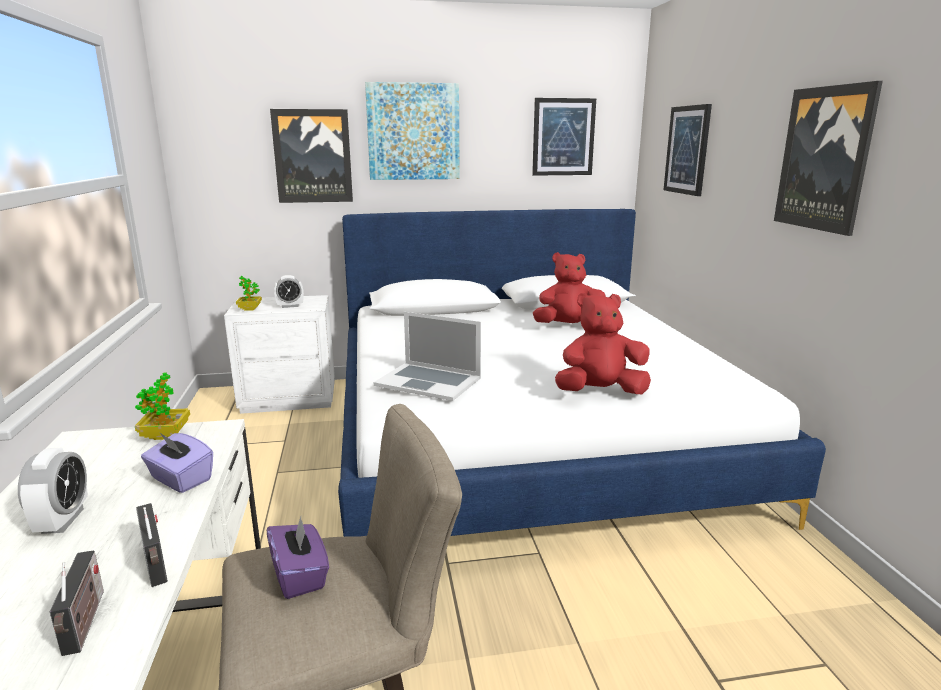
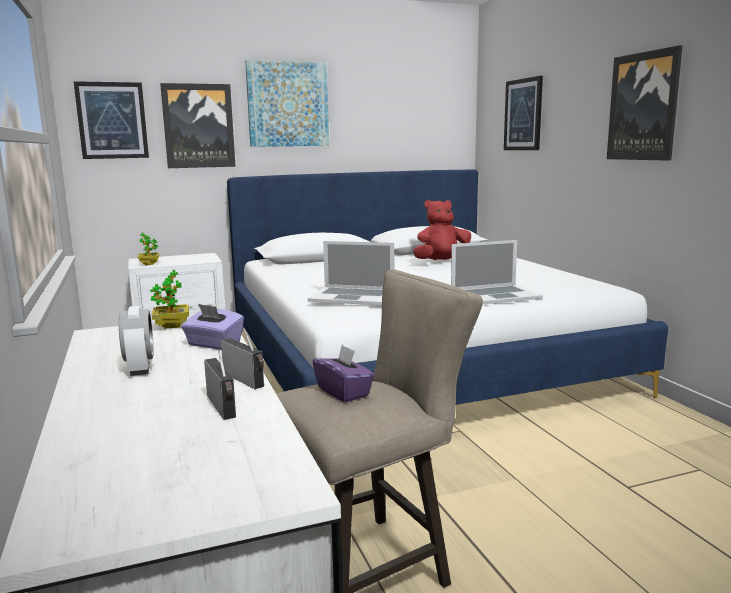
camera: 10 degrees left, 5 degrees down
(290, 306) = (186, 260): alarm clock -> none
(563, 137) = (414, 109): picture -> picture (112, 120)
(600, 392) = (495, 295): red plush toy -> laptop

